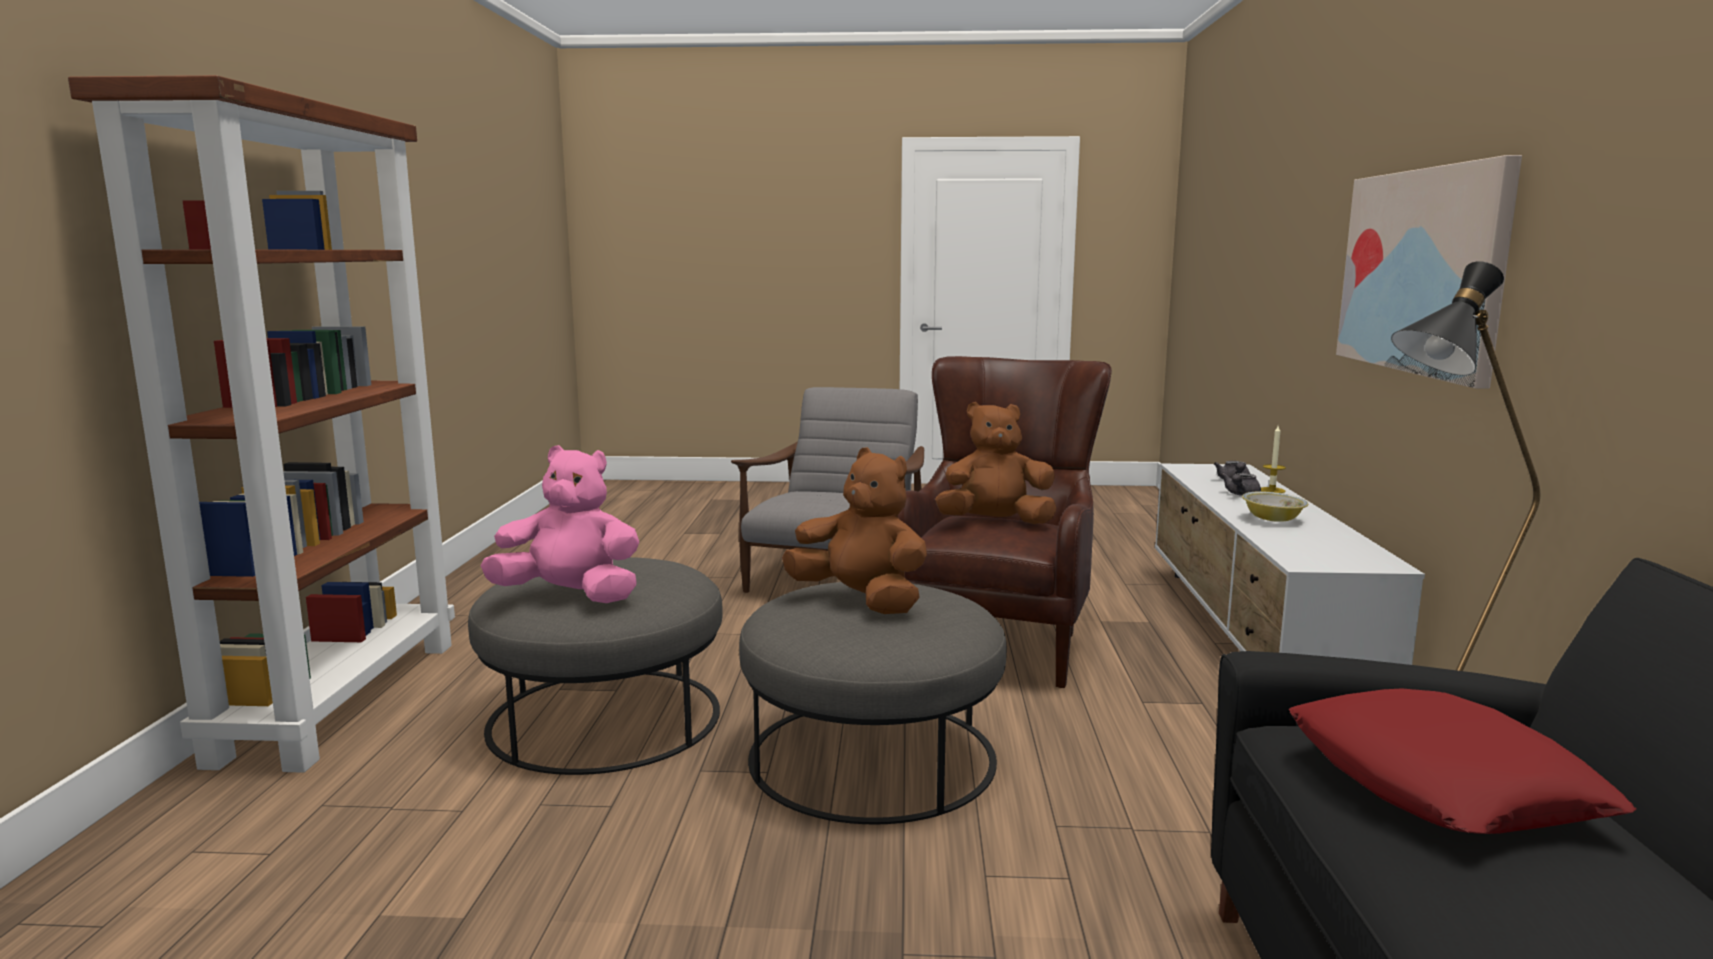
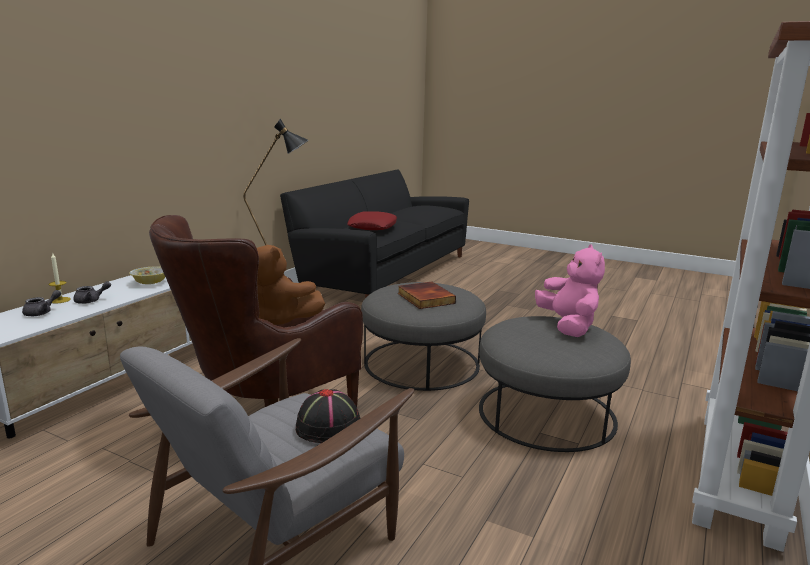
camera: 155 degrees left, 5 degrees up
(571, 596) = (568, 326): pink plush toy -> pink plush toy turned 135 degrees counterclockwise
(806, 498) = (329, 426): none -> black hat
(861, 601) = (424, 298): brown plush toy -> book
(1422, 271) = (145, 126): picture -> none

